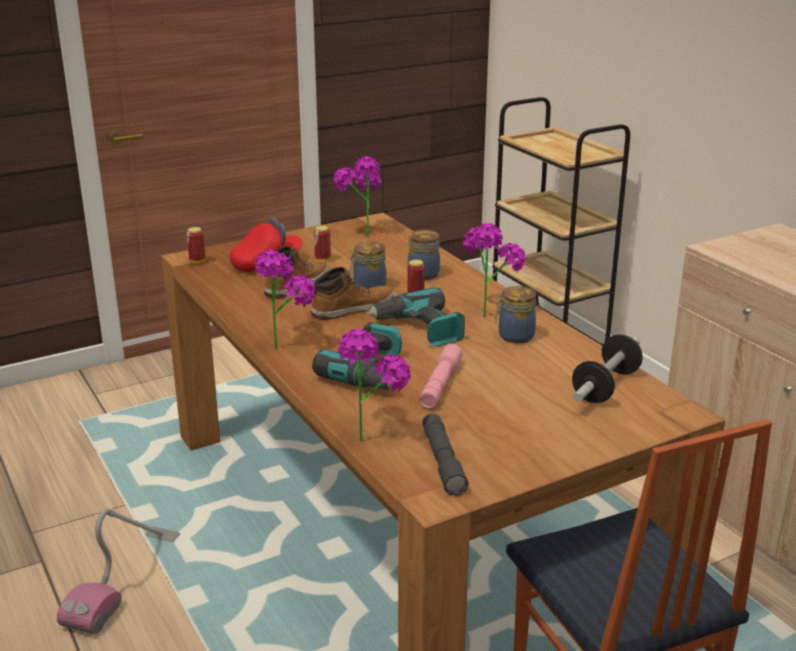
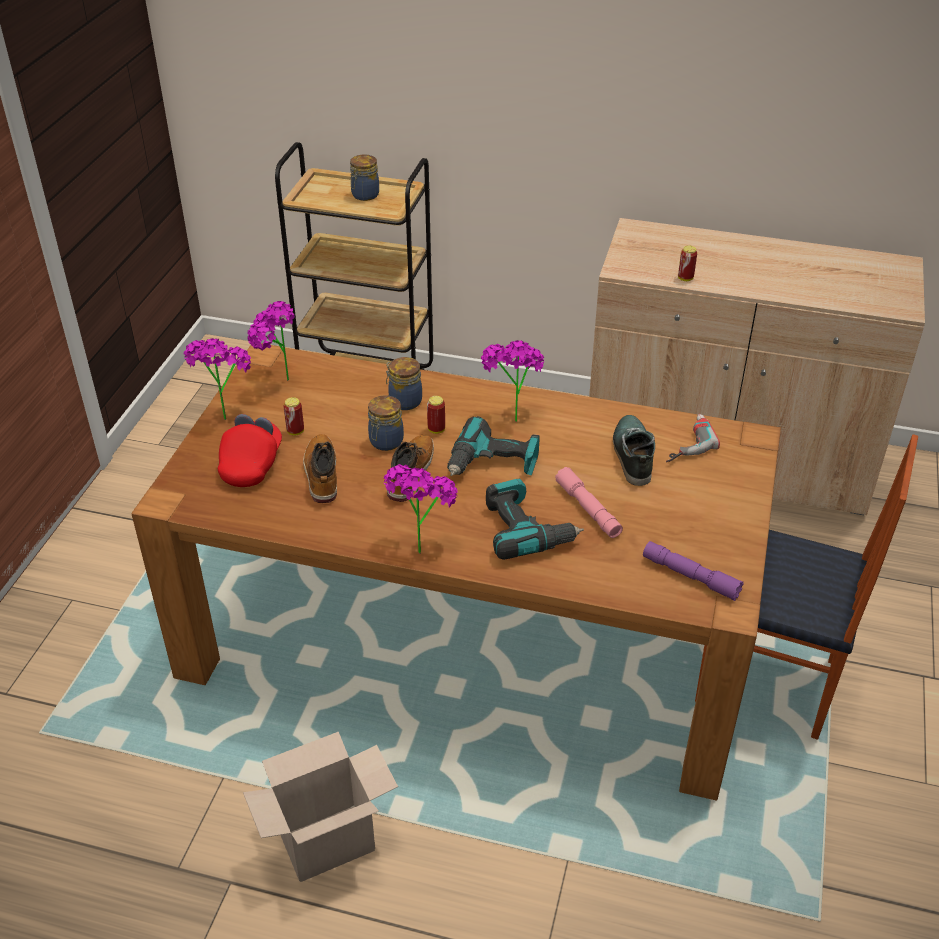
camera: 45 degrees left, 15 degrees up
(124, 580) = (329, 840): vacuum cleaner -> cardboard box
(197, 261) = (184, 500): can -> can (685, 278)
(369, 433) = (612, 586): potted plant -> potted plant (224, 412)
(443, 461) = (690, 576): grey flashlight -> purple flashlight
(514, 336) = (566, 430): jar -> jar (364, 195)
(542, 373) = (632, 454): none -> shoe
(606, 387) = (684, 442): dumbbell -> power drill

